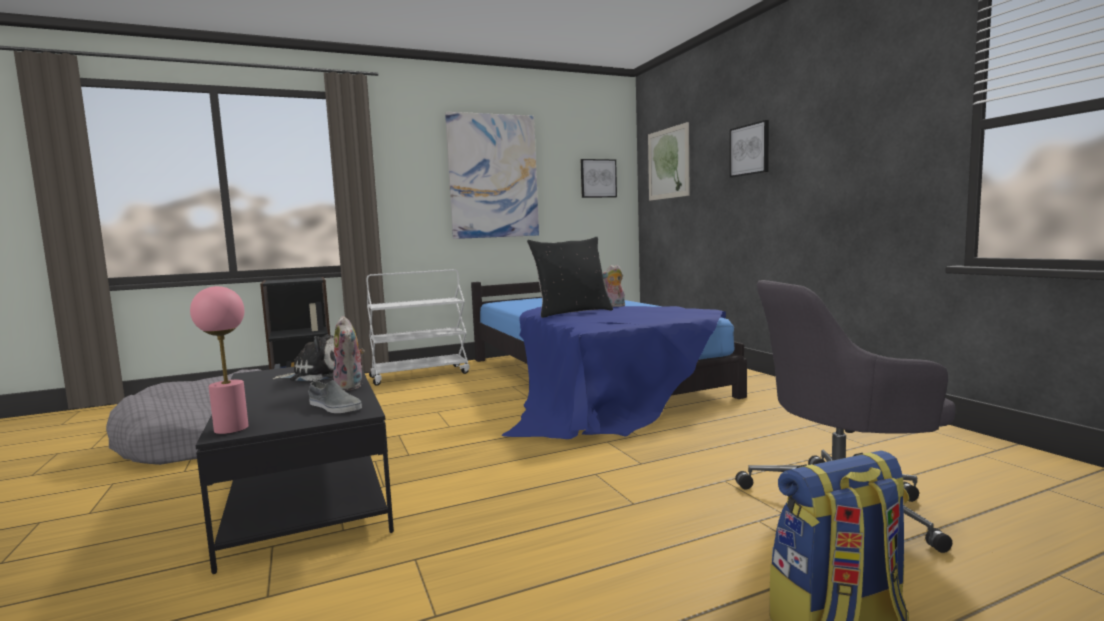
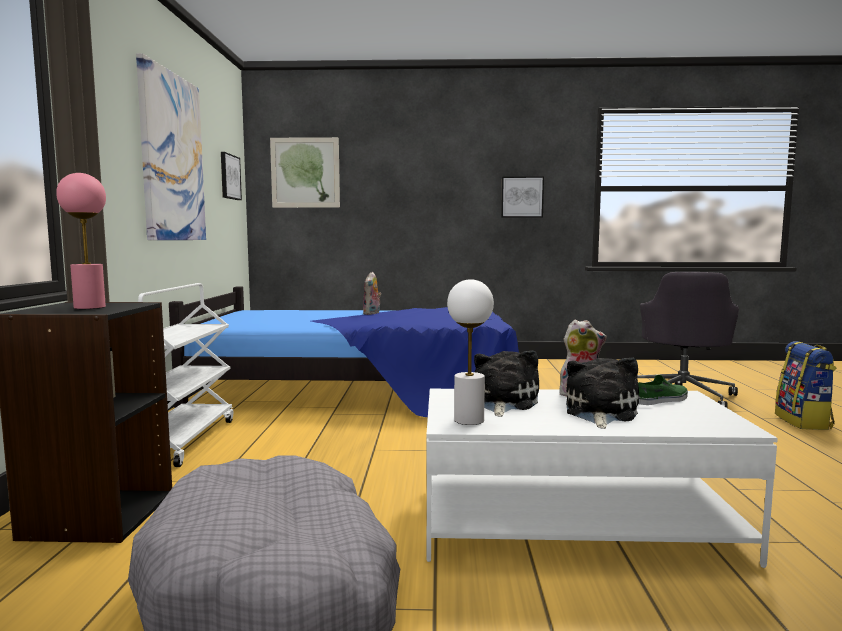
camera: 65 degrees left, 0 degrees up
(231, 428) = (726, 428): pink table lamp -> pink table lamp (89, 307)
(263, 375) = (469, 420): none -> white table lamp
(284, 396) = (599, 412): none -> plush toy
(306, 490) = (574, 523): black coffee table -> white coffee table
(334, 407) = (662, 400): grey shoe -> green shoe
(571, 312) = (397, 319): black pillow -> none
(750, 150) = (420, 176): picture -> picture (522, 197)

